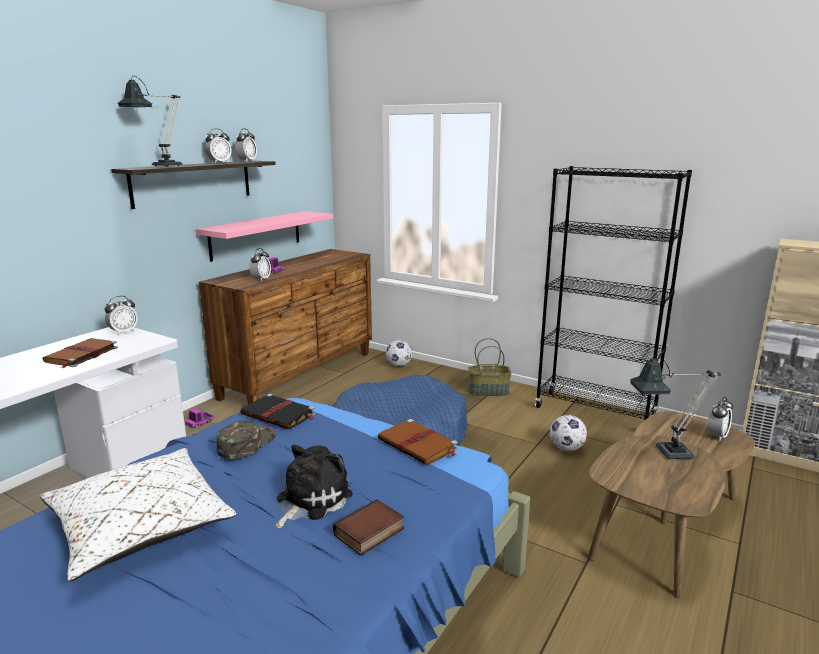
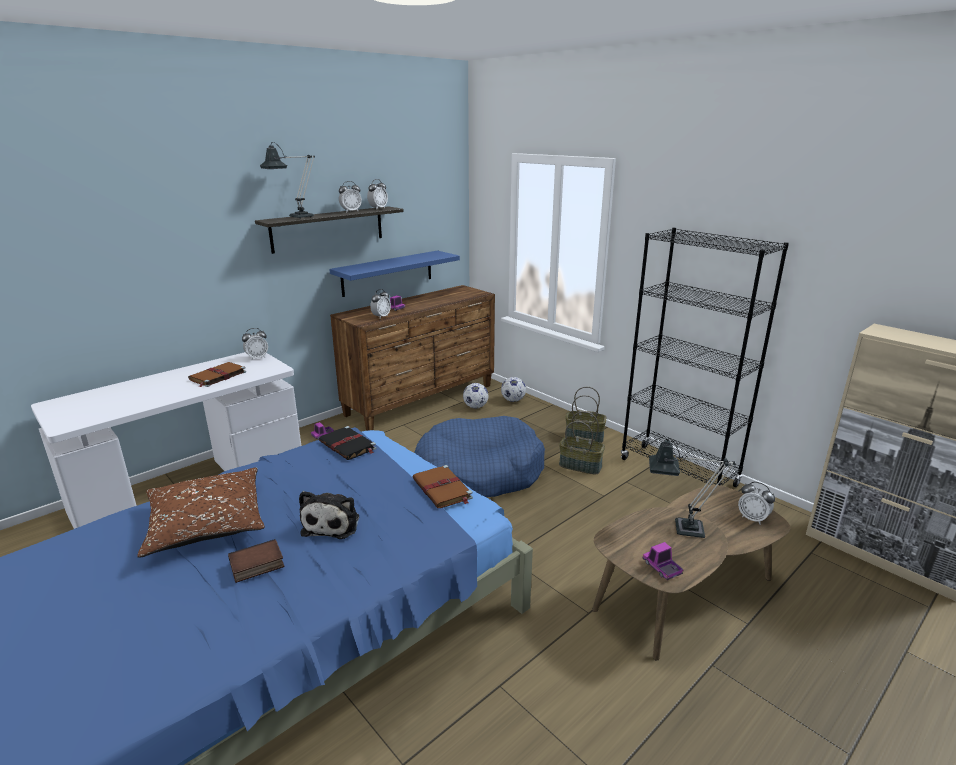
camera: 15 degrees right, 5 degrees up
(140, 526) = (206, 524): white pillow -> brown pillow
(246, 443) = (310, 468): green cap -> none
(256, 235) = (387, 273): pink shelf -> blue shelf
(310, 500) = (333, 523): plush toy -> plush toy turned 135 degrees clockwise
(369, 533) = (359, 558): book -> book (256, 566)
(499, 418) = (581, 465): none -> basket
(566, 448) = (629, 504): football -> football (475, 407)
(675, 493) = (661, 568): none -> toy truck
(716, 436) = (752, 518): alarm clock -> alarm clock turned 75 degrees clockwise

